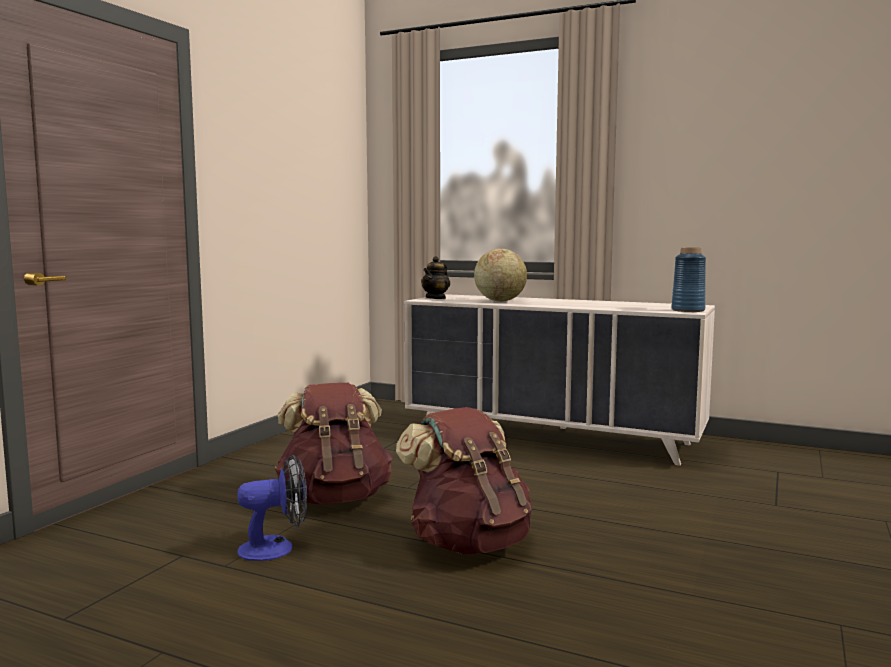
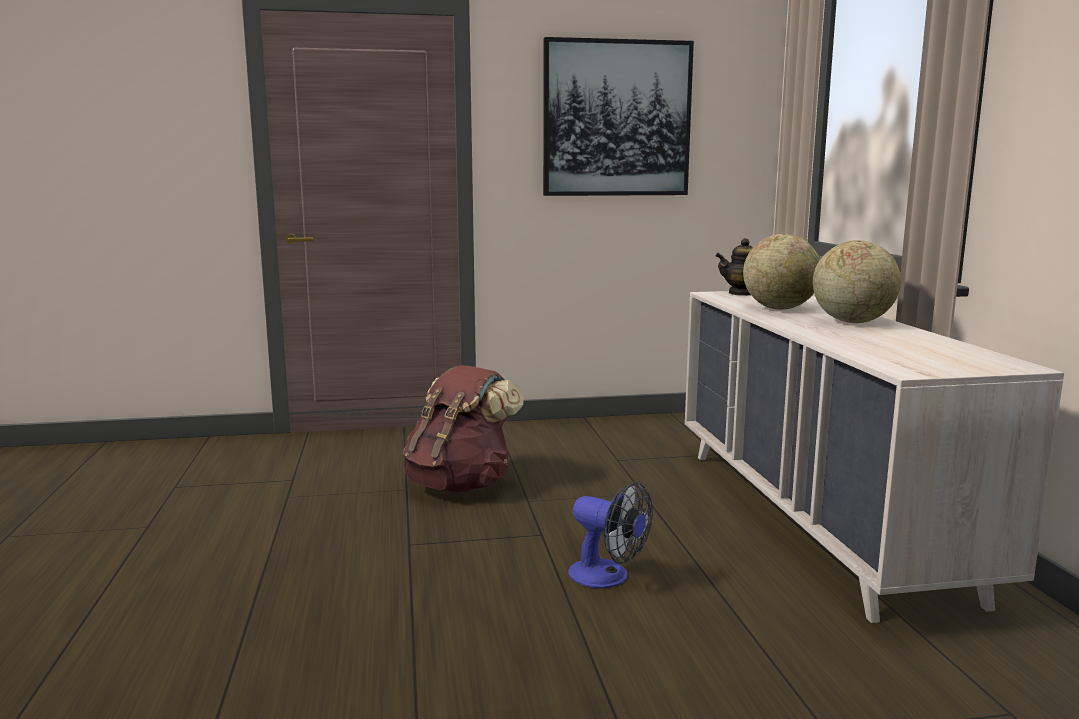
camera: 55 degrees right, 5 degrees up
(276, 548) = (334, 500): fan -> fan (608, 577)
(288, 161) = (616, 119): none -> picture
(468, 543) = (425, 565): brown backpack -> none
(561, 301) = (851, 322): none -> globe
(688, 310) = (927, 369): blue vase -> none

